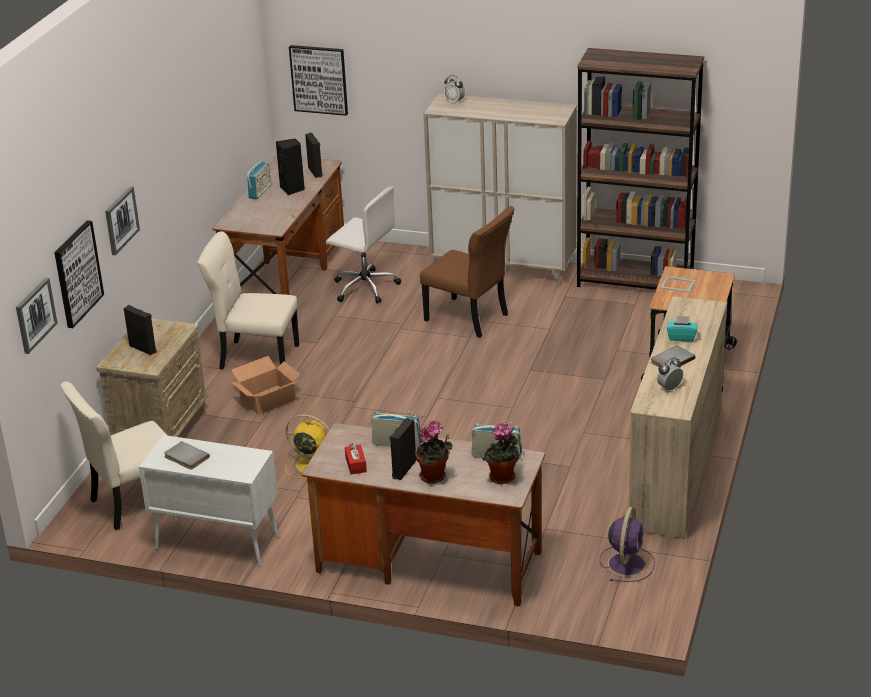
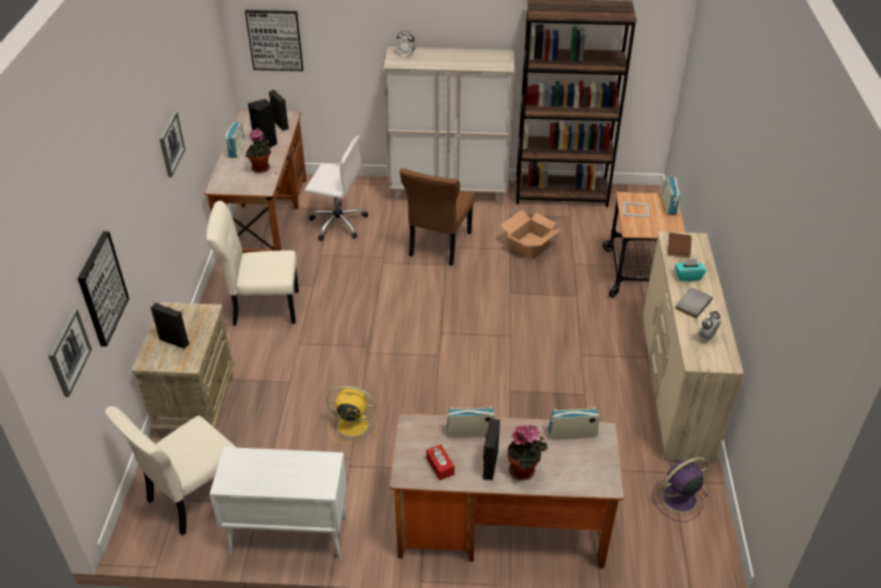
camera: 15 degrees left, 10 degrees up
(121, 220) = (132, 217): picture -> picture (171, 144)
(185, 458) = (256, 475): grey book -> none
(268, 399) = (288, 354): cardboard box -> cardboard box (530, 245)
(469, 319) = (438, 246): brown chair -> brown chair turned 90 degrees clockwise
(502, 479) = (590, 463): potted plant -> potted plant (261, 169)
(627, 563) = (678, 499): purple fan -> purple fan turned 120 degrees counterclockwise
(689, 311) = (680, 247): none -> brown book
(719, 283) = (669, 205): none -> radio

